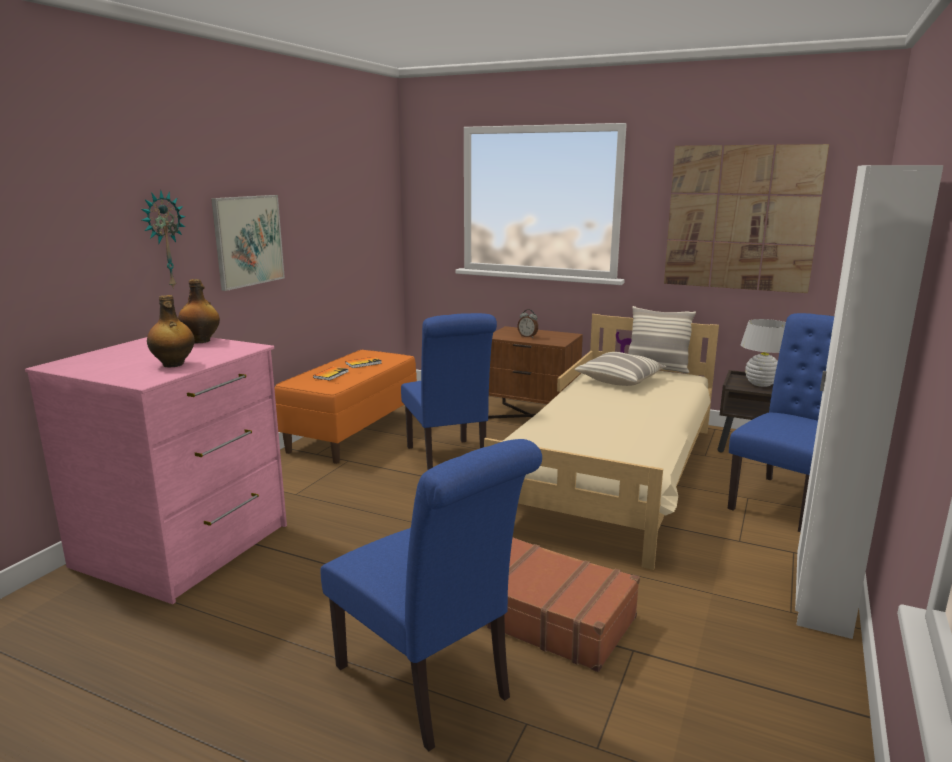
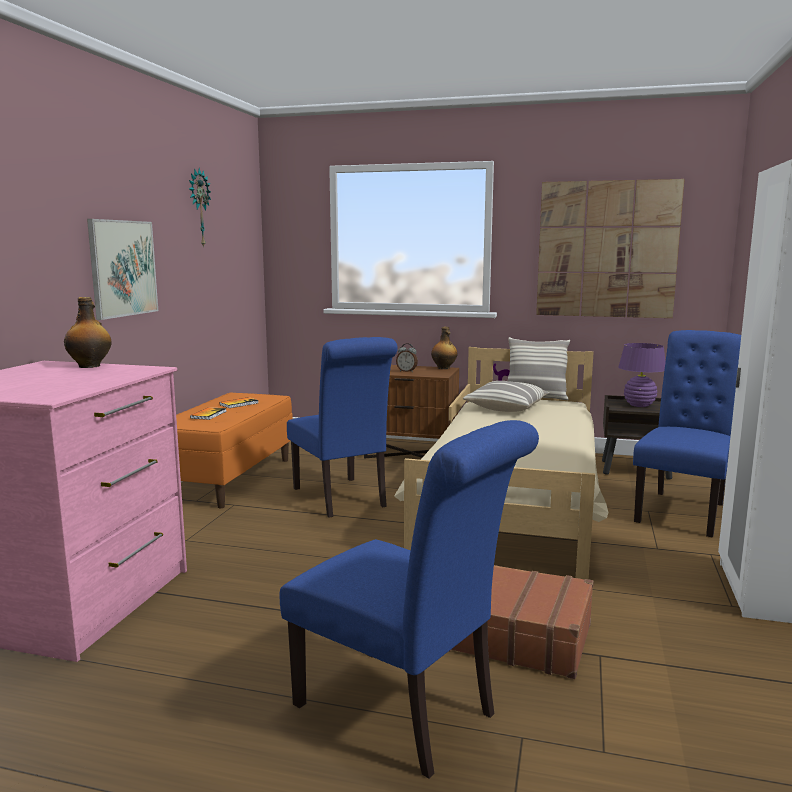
camera: 10 degrees left, 5 degrees down
(163, 240) = (39, 259): wall clock -> wall clock (198, 208)
(173, 364) = (73, 384): bottle -> bottle (444, 368)
(761, 384) = (639, 405): white table lamp -> purple table lamp

